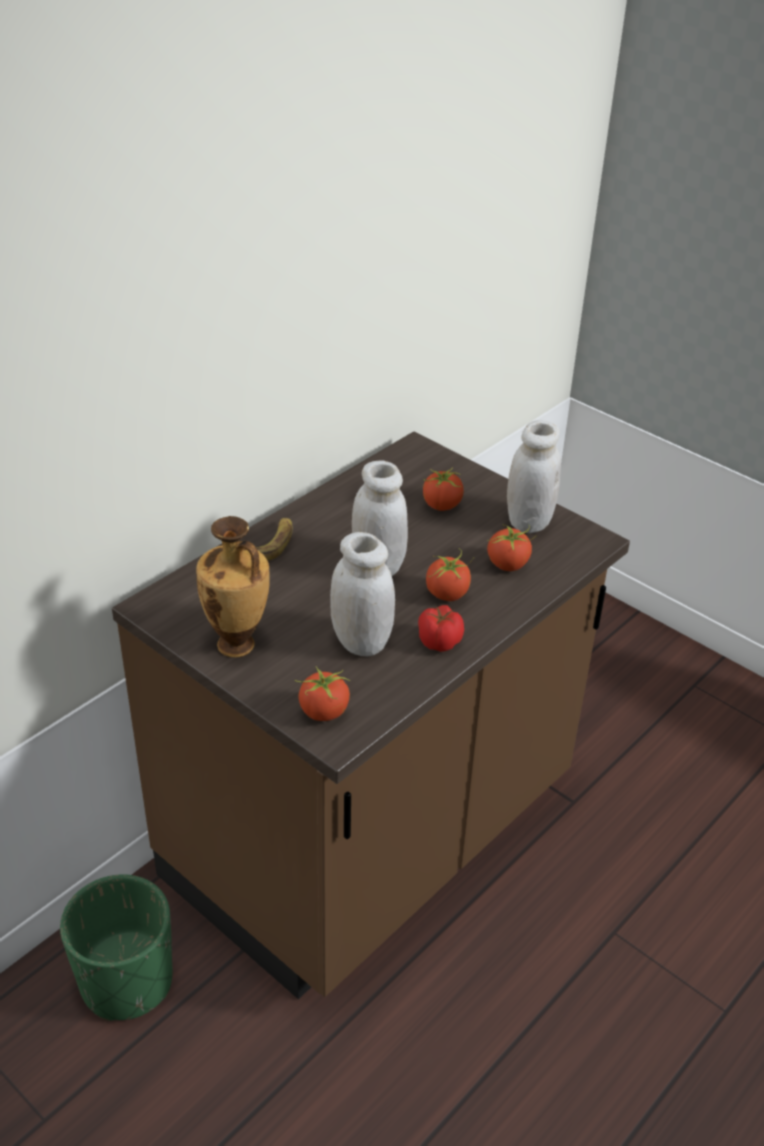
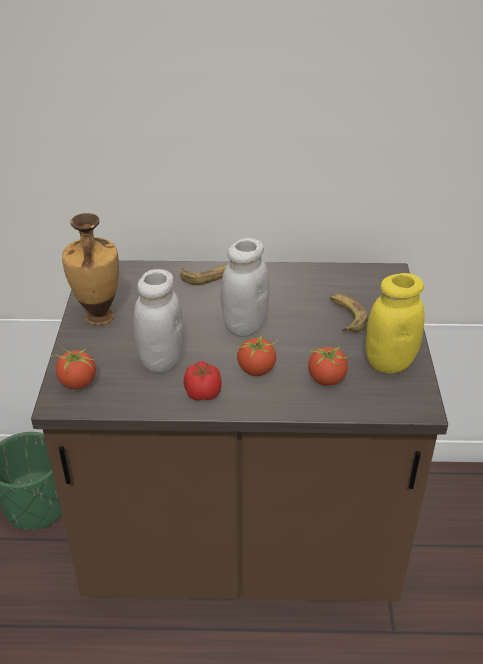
camera: 50 degrees right, 0 degrees up
(441, 505) = (345, 317): tomato -> banana
(528, 521) = (389, 362): white jar -> yellow jar

